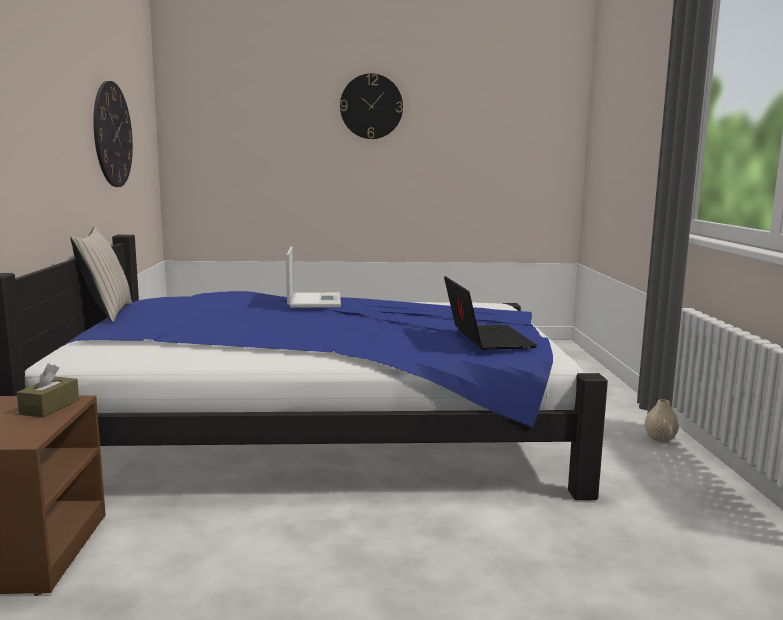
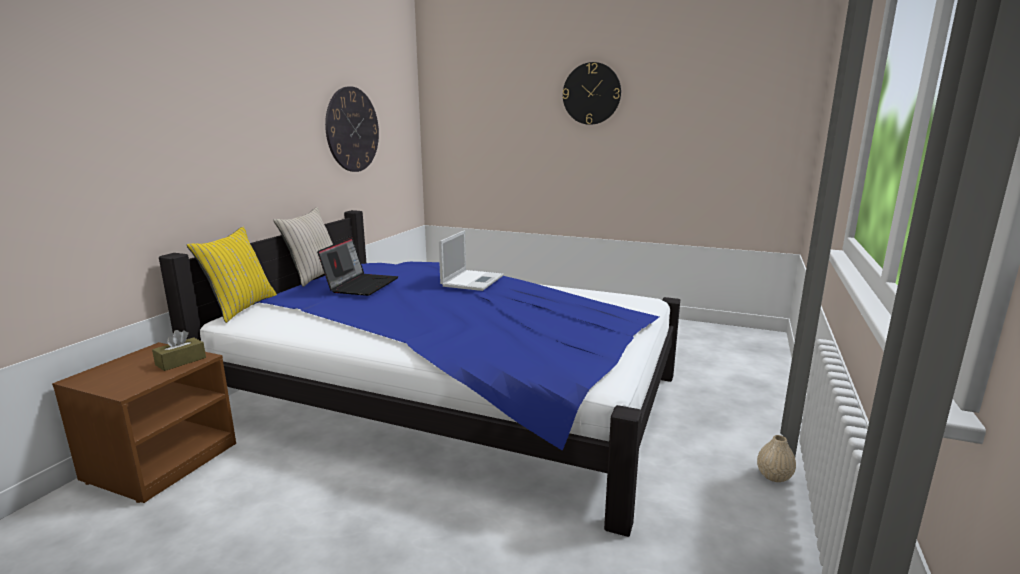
camera: 25 degrees right, 5 degrees up
(56, 349) = (240, 308): none -> yellow pillow
(485, 338) = (555, 348): laptop -> laptop (361, 285)

